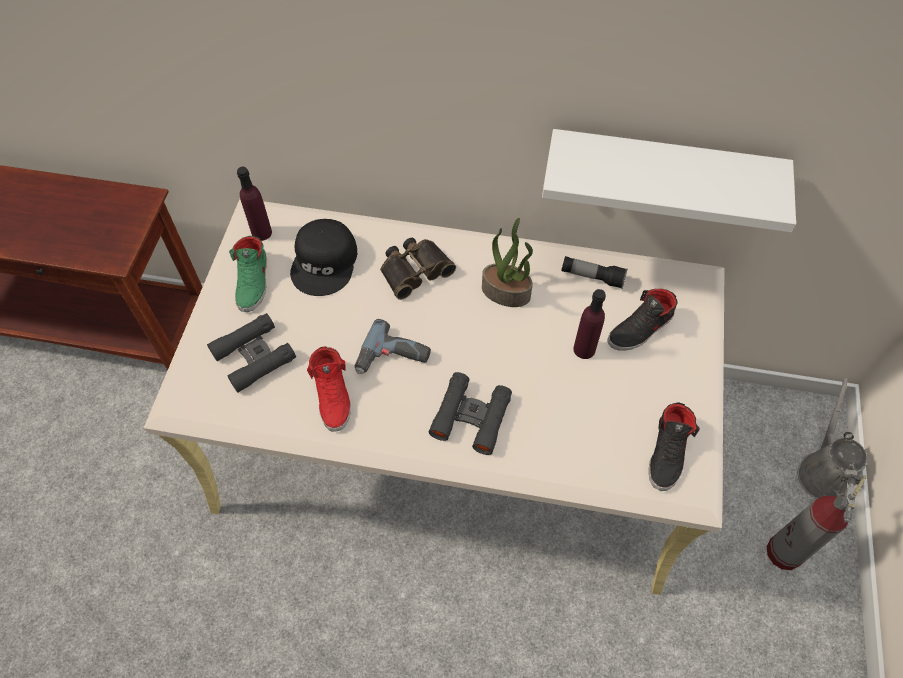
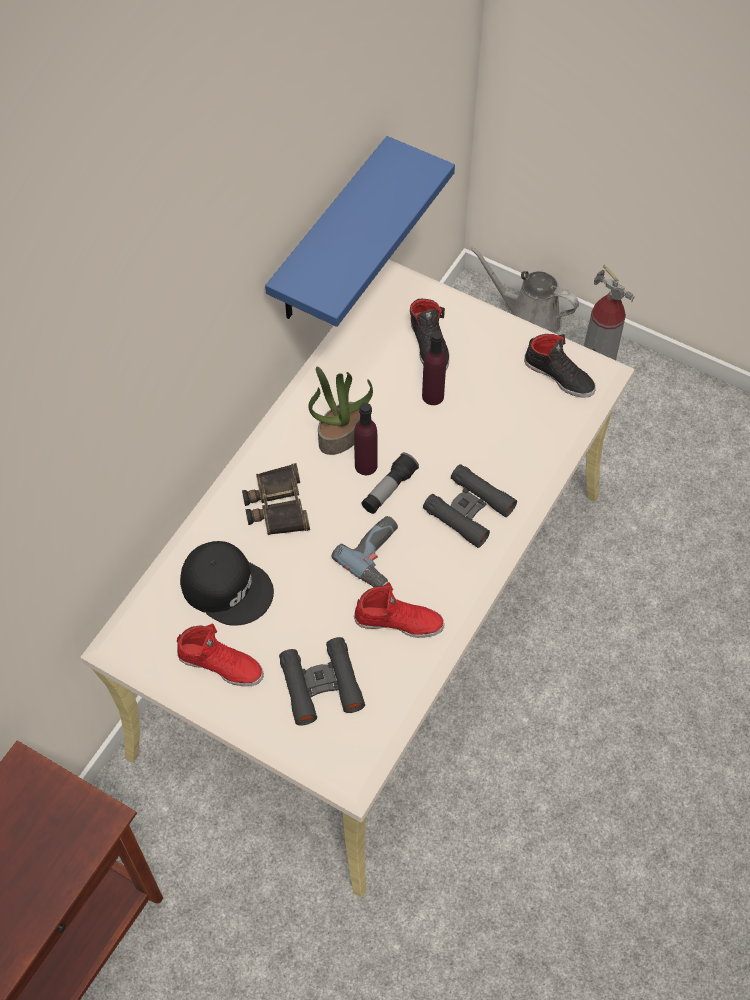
camera: 70 degrees left, 0 degrees up
(253, 282) = (221, 664): green shoe -> red shoe
(261, 232) = (153, 640): purple bottle -> purple bottle (366, 465)
(592, 277) = (355, 359): flashlight -> flashlight (389, 490)
(662, 173) = (329, 235): white shelf -> blue shelf

